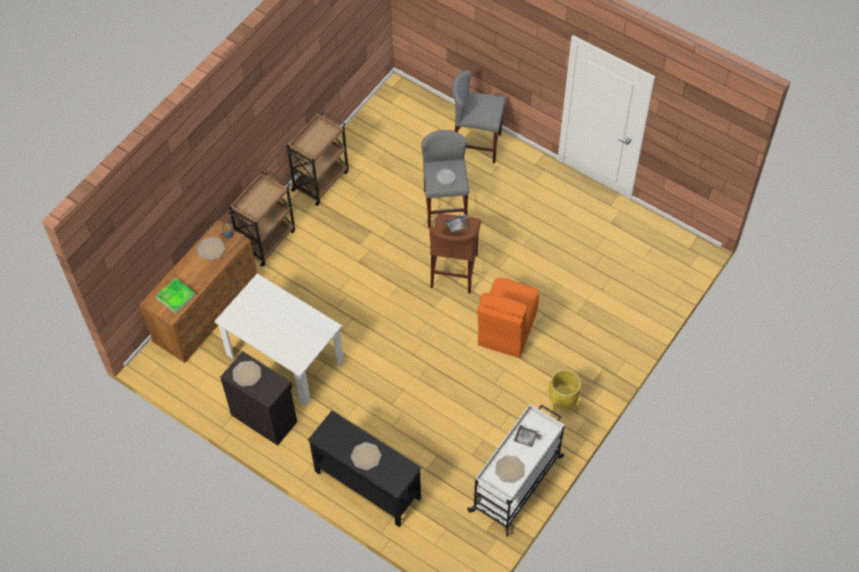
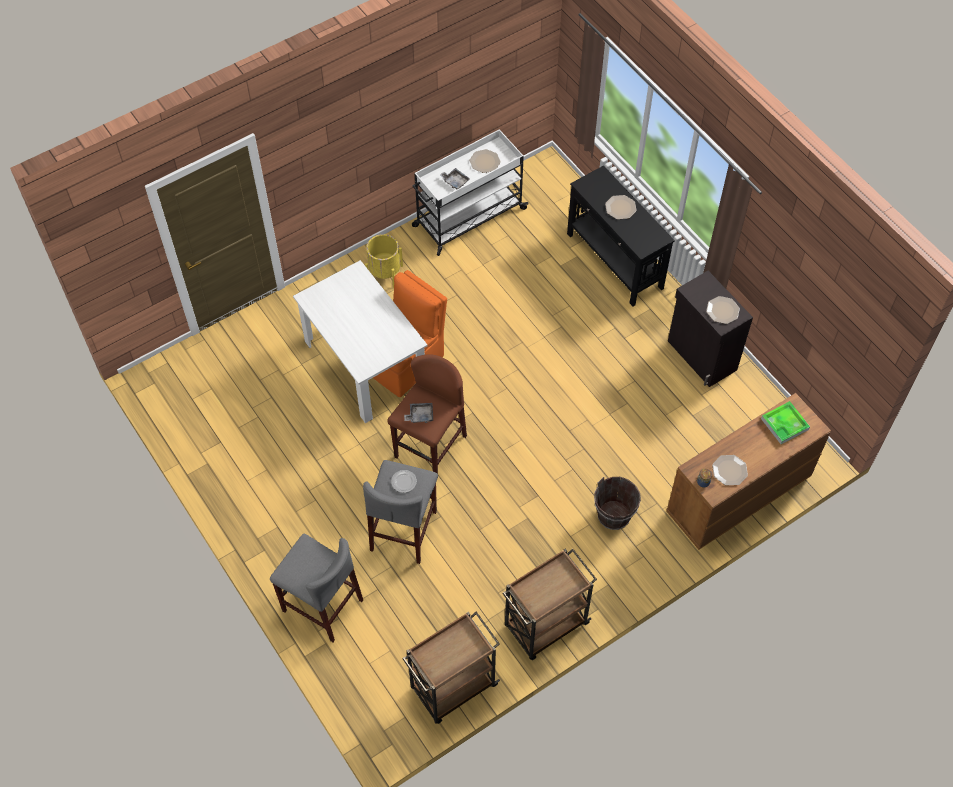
camera: 160 degrees left, 0 degrees up
(267, 239) = (641, 564): brown cart -> brown cart (452, 687)
(285, 358) = (661, 411): white dining table -> white dining table (365, 365)
(297, 266) = (613, 516): none -> brown bucket

